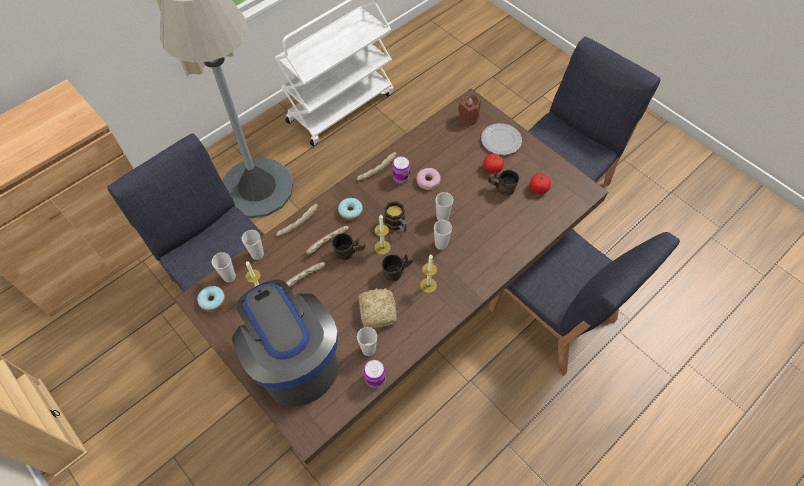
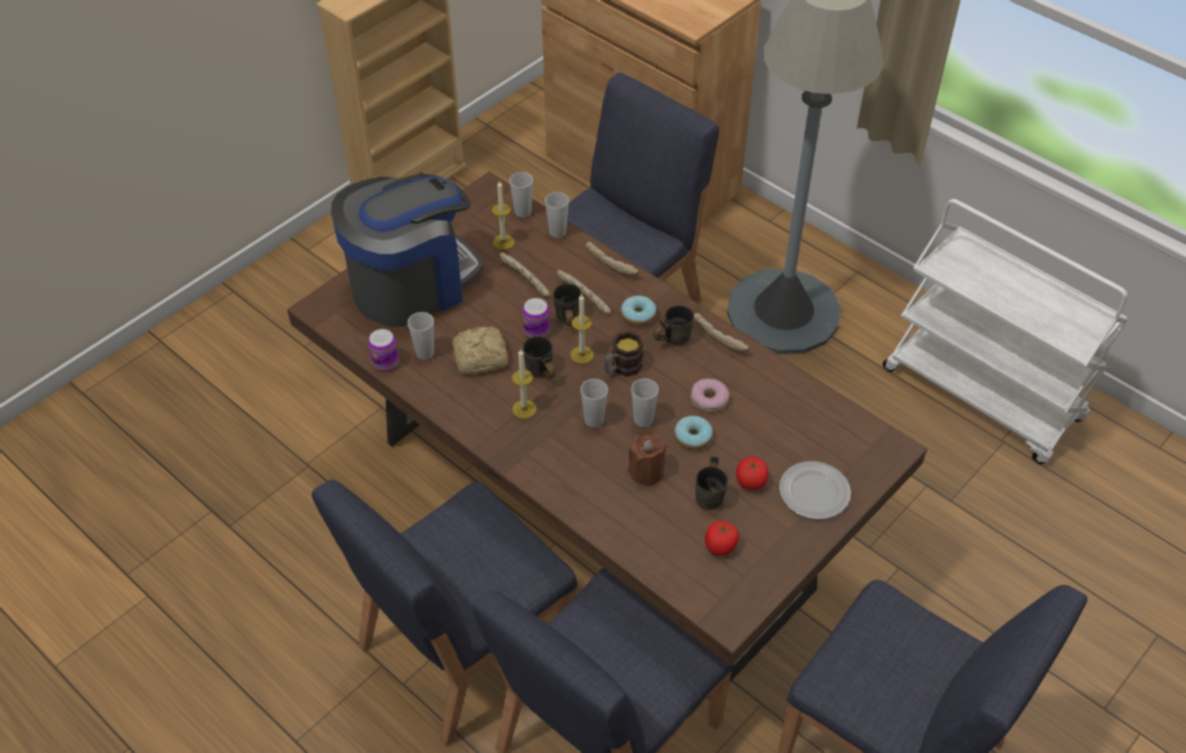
camera: 85 degrees right, 10 degrees down
(212, 300) = (488, 203): donut -> donut (693, 437)
(374, 195) = (670, 338): none -> grey mug
(401, 177) = (710, 367): can -> can (536, 331)
(468, 118) = (853, 446): brown candle -> brown candle (646, 472)
(495, 392) = (463, 647): none -> blue chair

